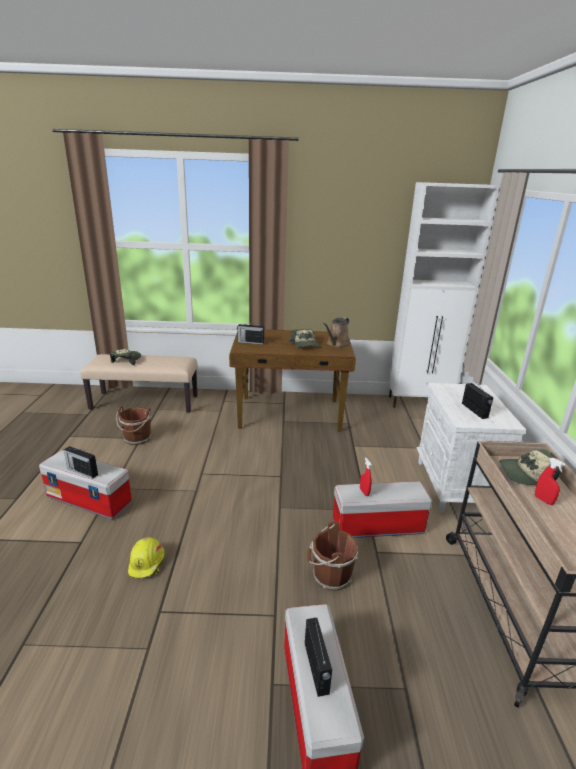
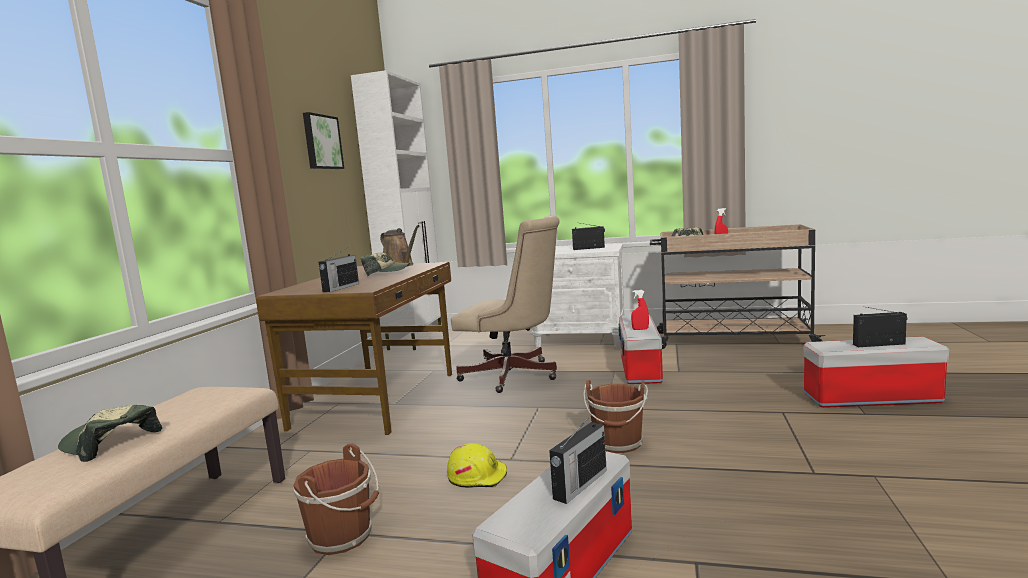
camera: 75 degrees left, 15 degrees down
(147, 563) = (731, 489): yellow hard hat -> yellow hard hat (477, 476)
(330, 576) = (718, 389): brown bucket -> brown bucket (618, 443)
(342, 459) = (515, 376): none -> beige office chair
(357, 239) = (321, 142): none -> picture

